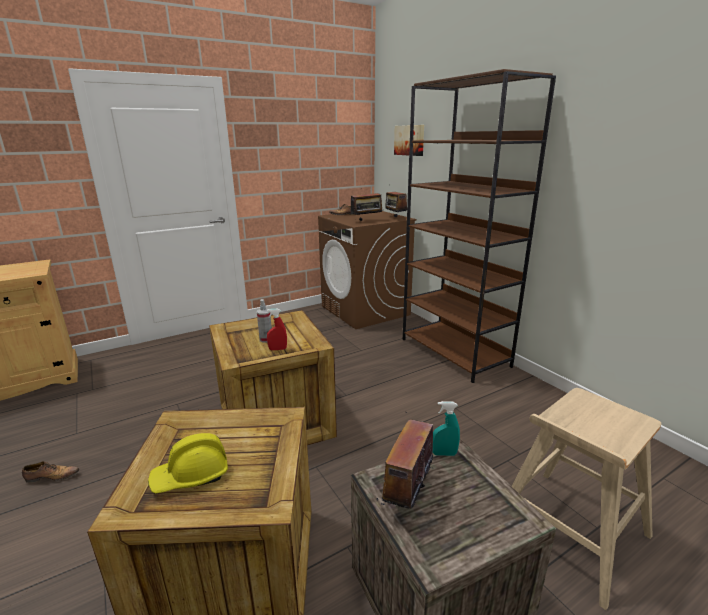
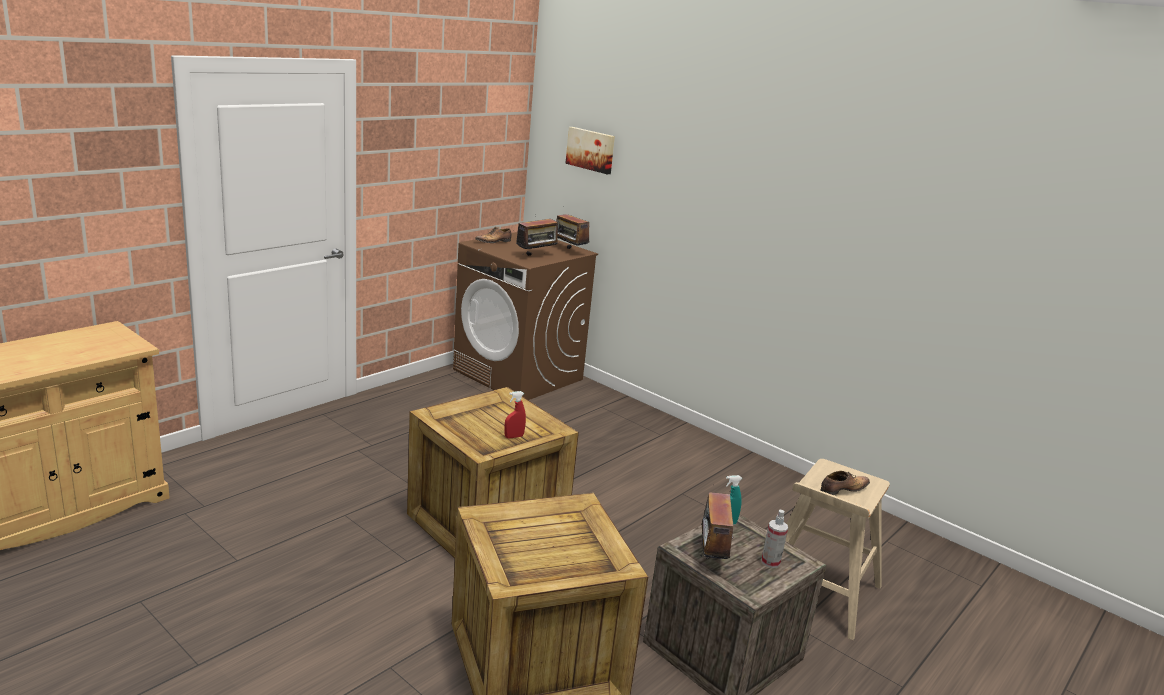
camera: 20 degrees left, 0 degrees up
(52, 477) = (255, 608): shoe -> shoe (842, 489)
(191, 476) = (534, 557): yellow hard hat -> none
(266, 339) = (490, 426): spray bottle -> spray bottle (770, 562)
(455, 352) = (658, 429): brown bookcase -> none

